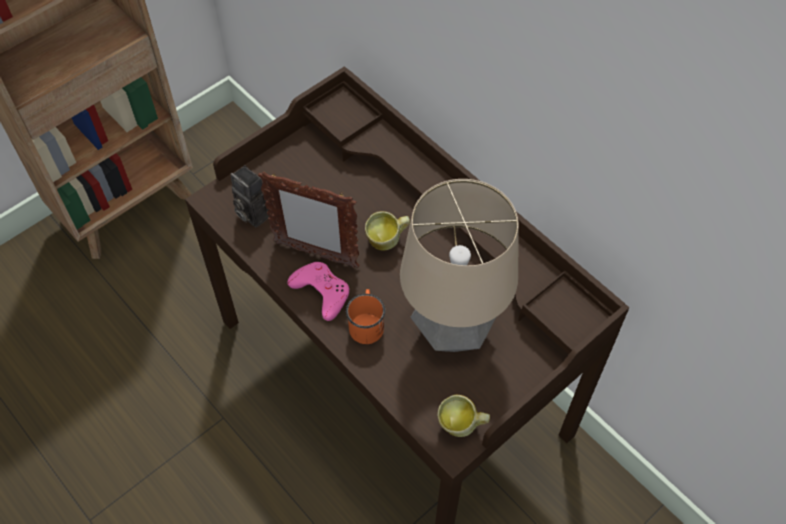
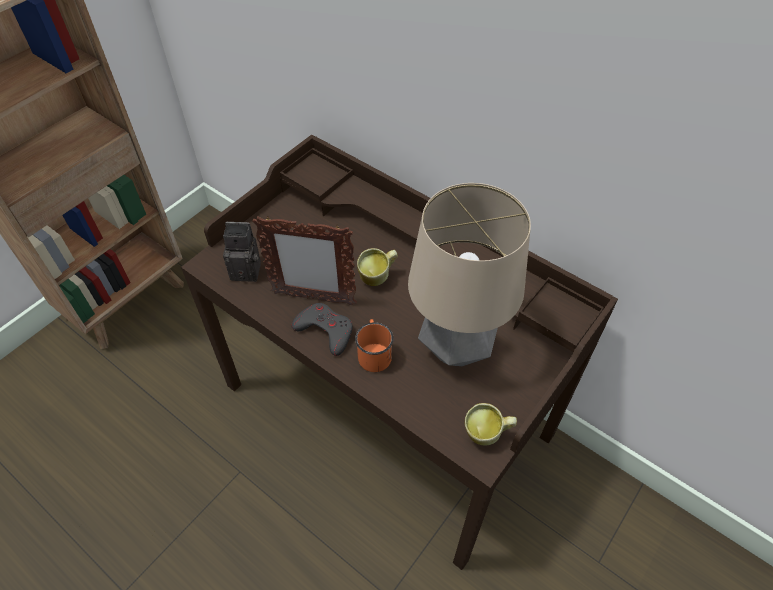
camera: 10 degrees left, 5 degrees down
(253, 212) = (248, 269): camera -> camera turned 150 degrees clockwise
(321, 292) = (325, 330): pink game controller -> grey game controller

